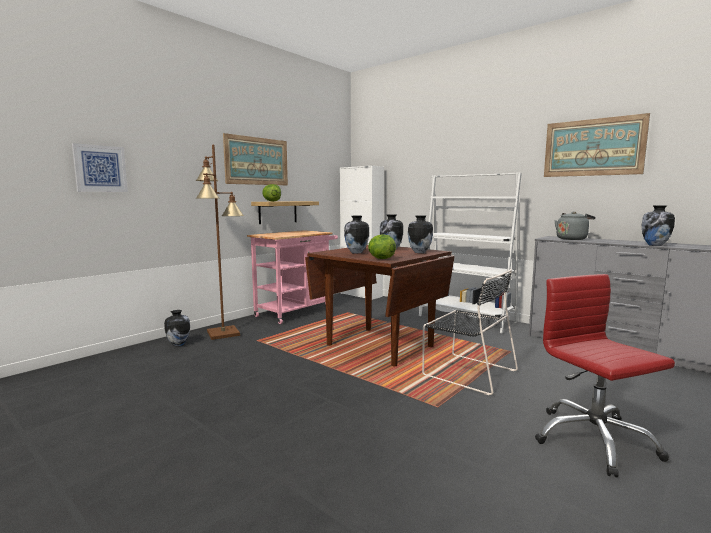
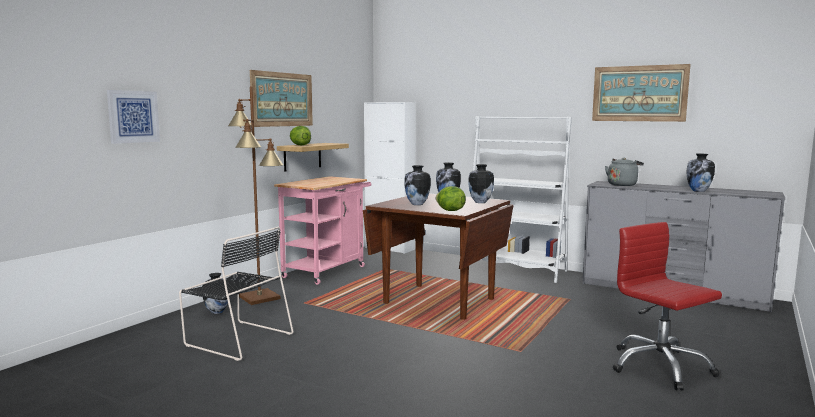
camera: 10 degrees left, 0 degrees up
(467, 372) = (535, 320): black chair -> black chair (237, 339)

